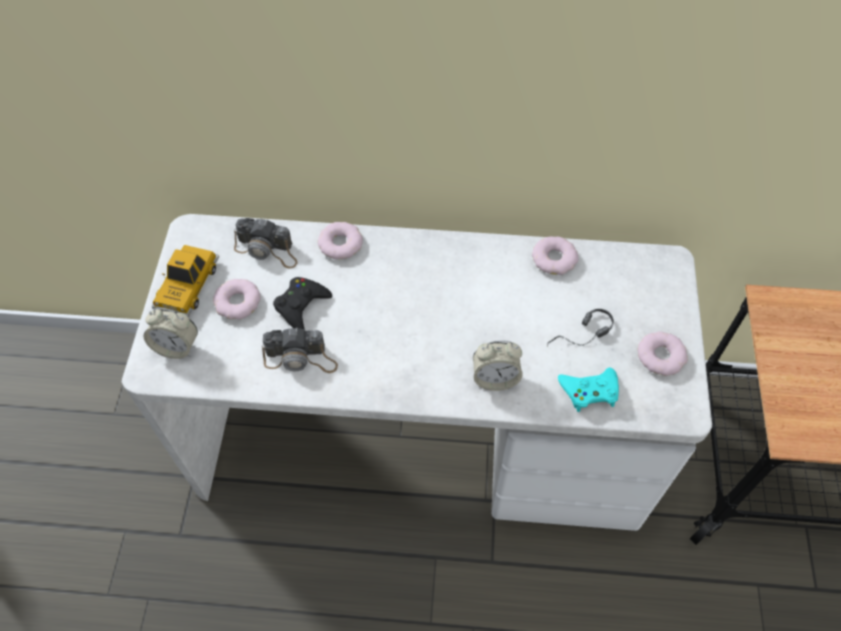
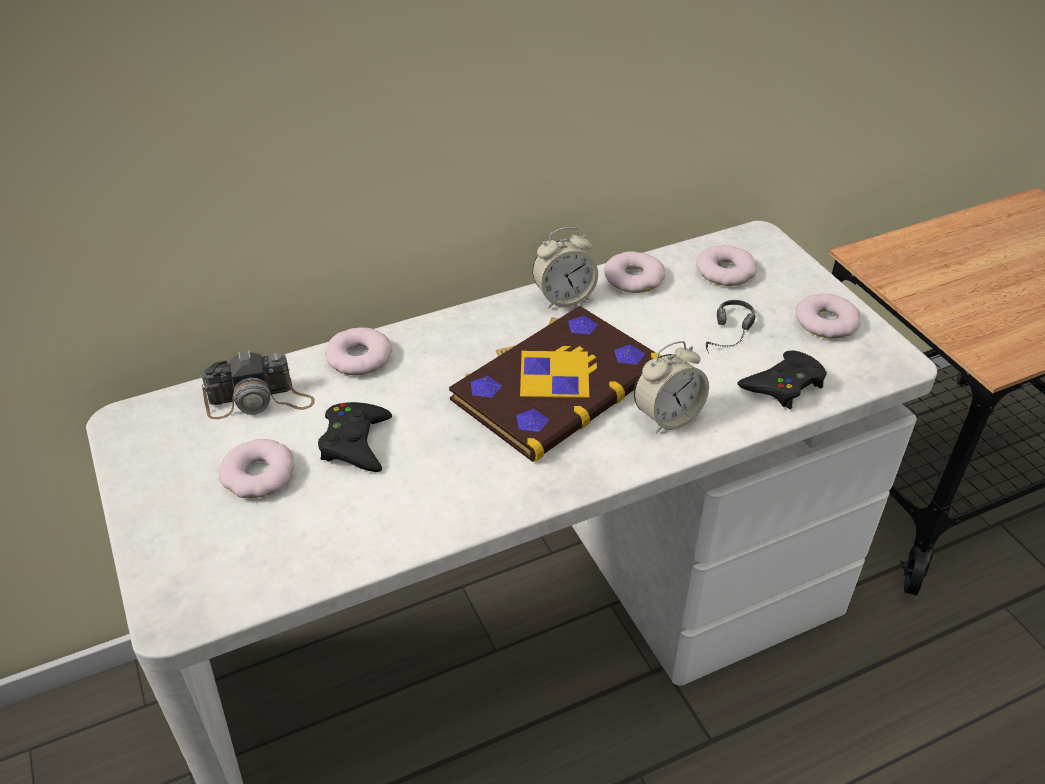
camera: 30 degrees left, 15 degrees down
(177, 346) = (200, 565): alarm clock -> alarm clock (564, 298)
(188, 285) = (166, 485): toy car -> none
(300, 358) = (400, 501): camera -> none
(444, 319) = (556, 384): none -> book
(589, 391) = (783, 385): turquoise game controller -> black game controller
(622, 281) = (725, 271): none -> donut

